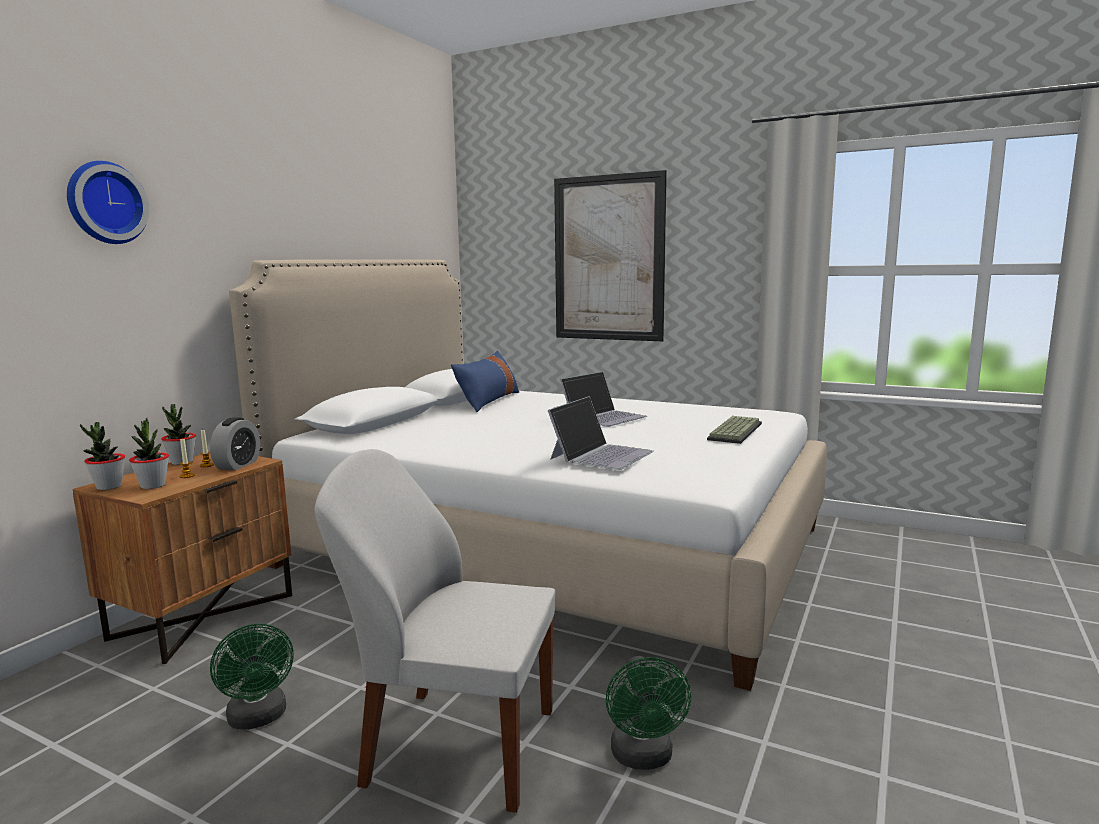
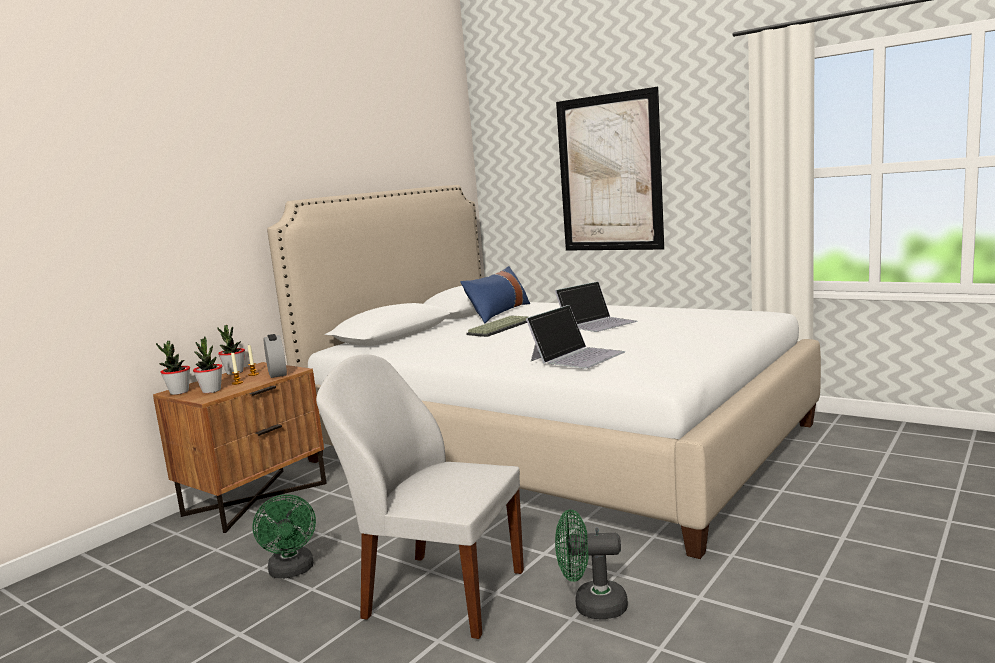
camera: 10 degrees right, 0 degrees up
(105, 203) = (168, 166): wall clock -> none
(238, 465) = (277, 373): alarm clock -> alarm clock turned 45 degrees counterclockwise
(644, 758) = (591, 606): green fan -> green fan turned 90 degrees clockwise
(734, 431) = (712, 332): keyboard -> keyboard (499, 327)

